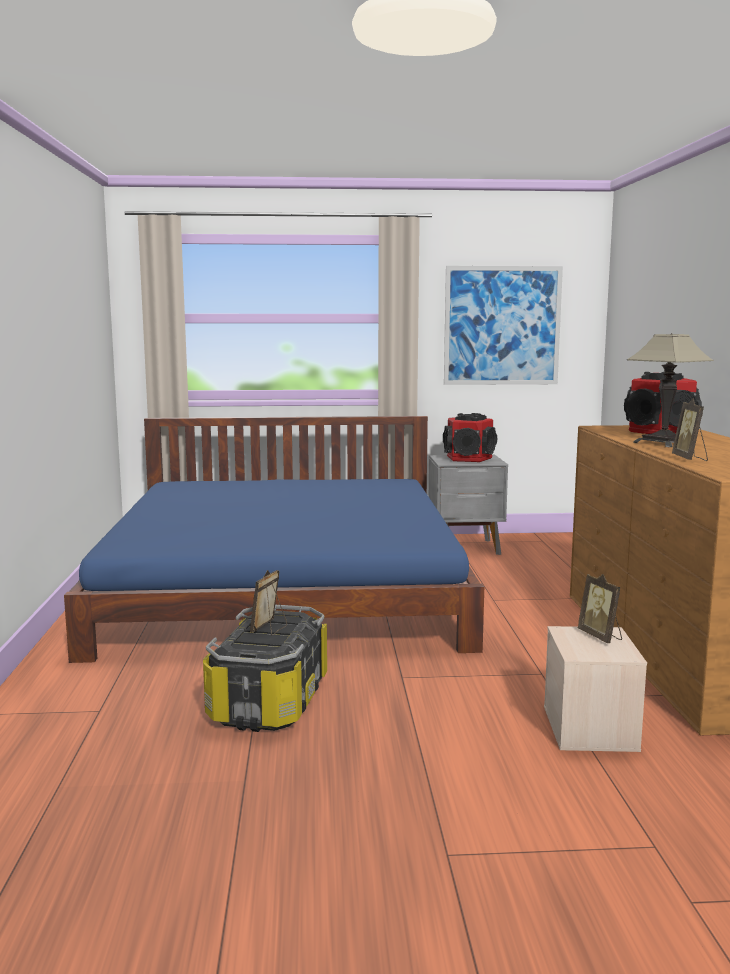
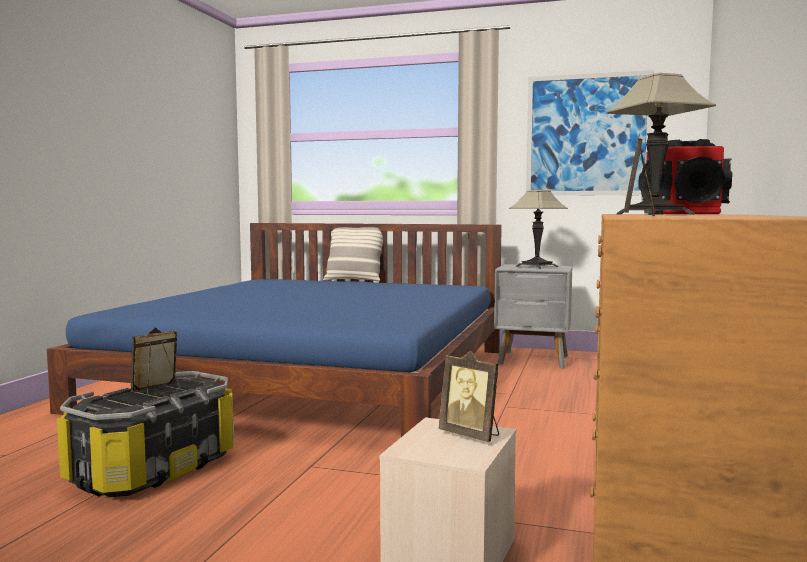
camera: 20 degrees right, 5 degrees down
(274, 479) = (354, 280): none -> pillow
(468, 458) = (536, 266): speaker -> table lamp
(601, 636) = (471, 435): picture frame -> picture frame turned 45 degrees counterclockwise

